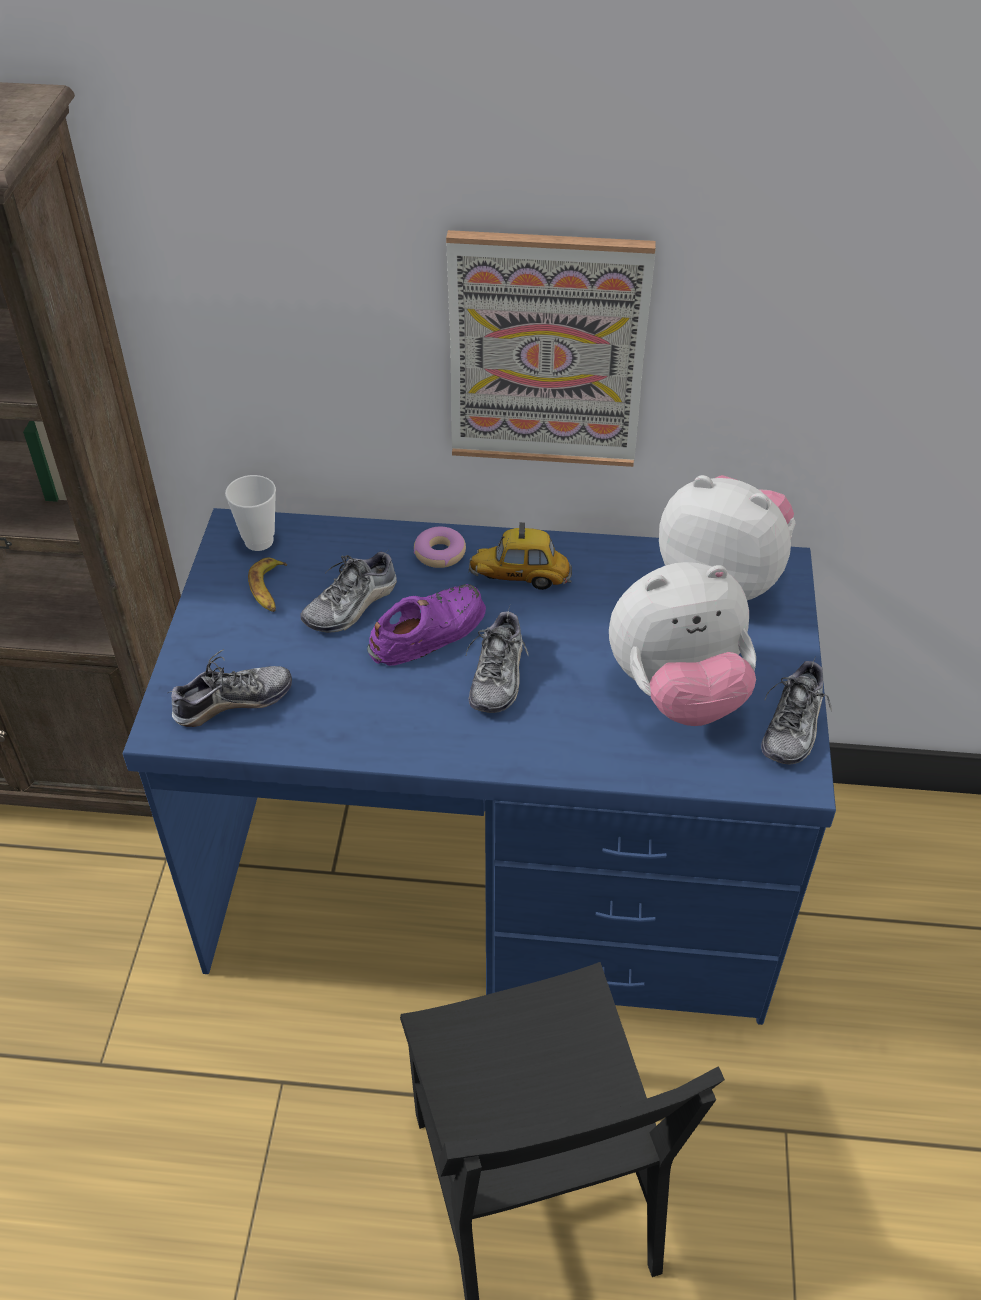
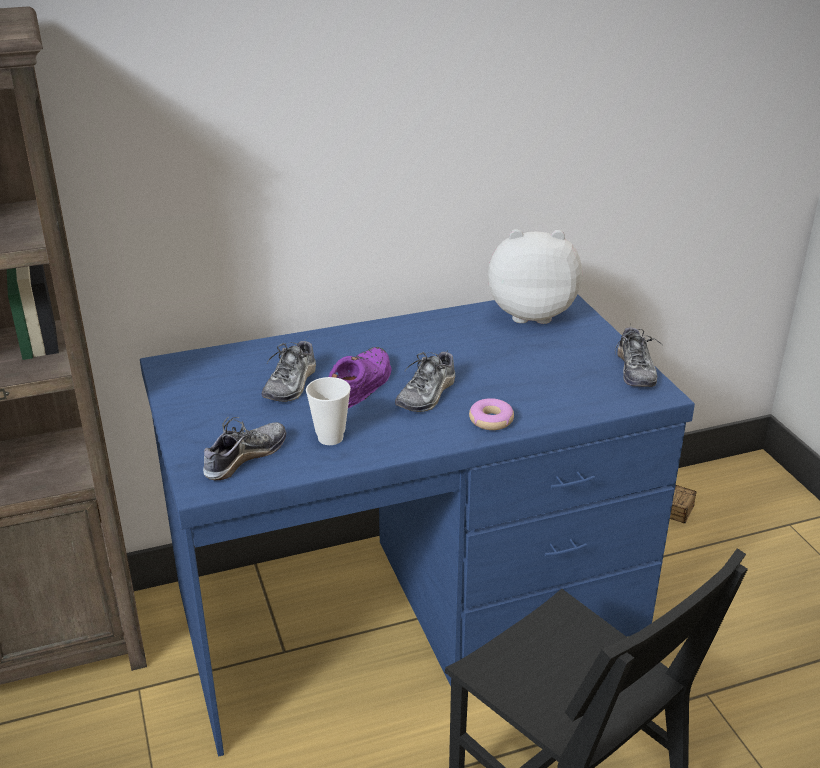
camera: 25 degrees left, 15 degrees down
(259, 541) = (191, 367): cup -> cup (330, 438)
(269, 590) = (222, 391): banana -> none
(440, 553) = (333, 343): donut -> donut (491, 420)
(498, 676) = (427, 395): shoe -> shoe turned 45 degrees clockwise
(520, 578) = (399, 343): toy car -> none
(546, 352) = (386, 171): picture -> none
(677, 692) = (551, 373): plush toy -> none
(894, 875) = (671, 524): none -> storage box

